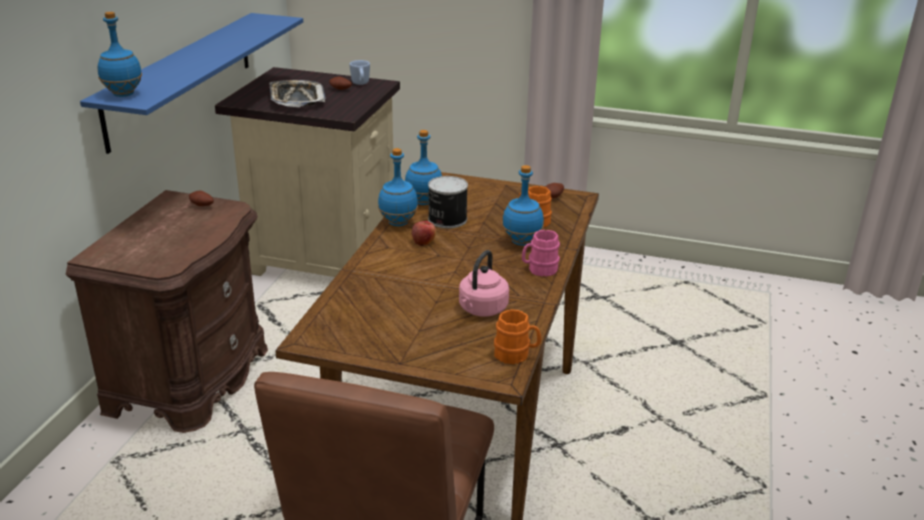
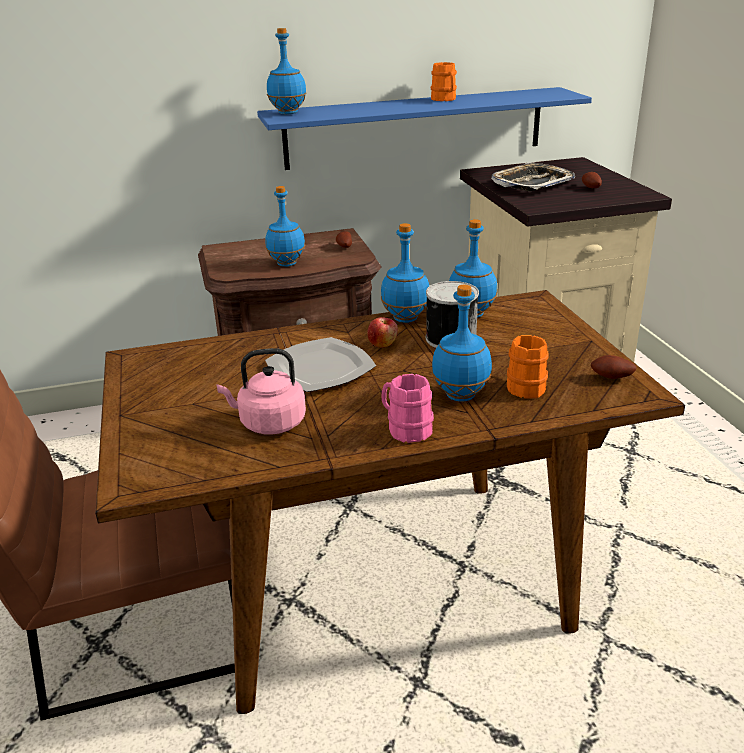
camera: 60 degrees right, 0 degrees up
(192, 238) = (286, 264): none -> blue bottle
(360, 84) = (623, 189): blue mug -> none
(429, 272) = (319, 368): none -> plate
(516, 355) = (185, 478): orange mug -> orange mug (445, 99)

